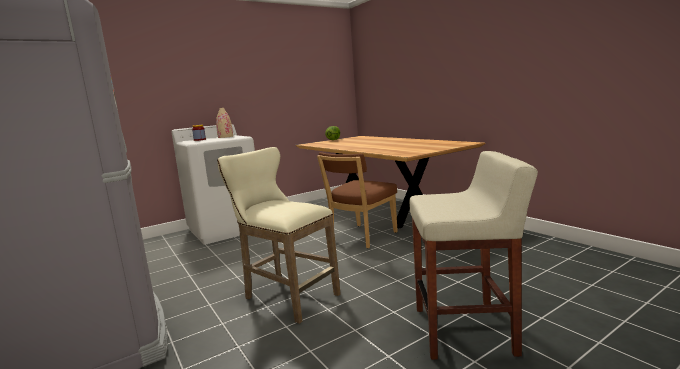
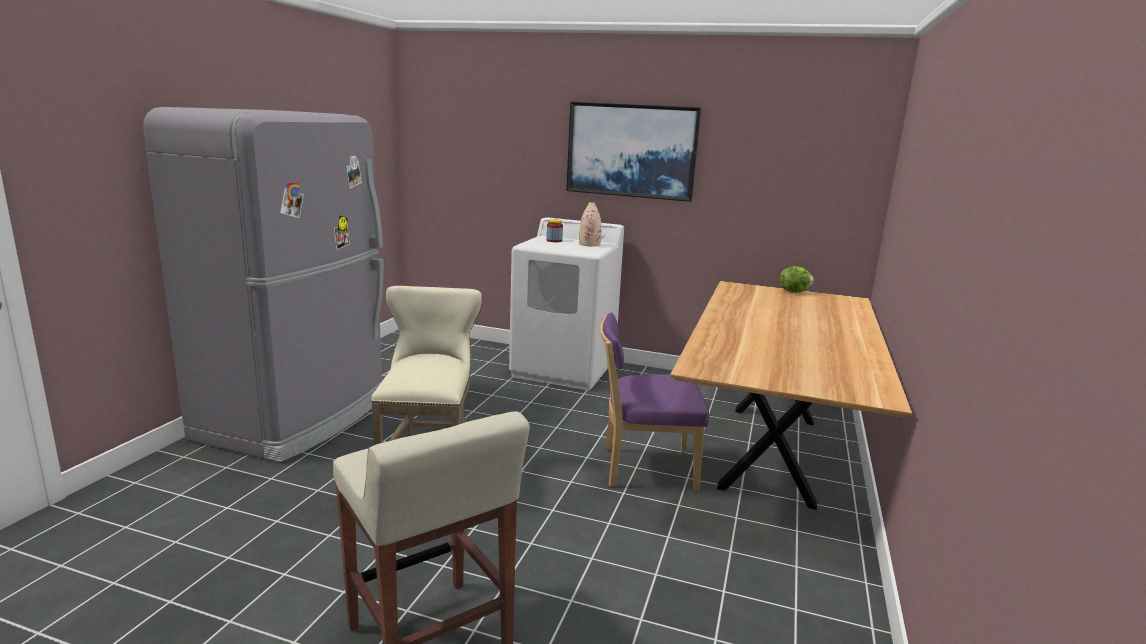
camera: 50 degrees right, 5 degrees up
(224, 75) = (631, 150): none -> picture
(361, 237) = (643, 468): brown chair -> purple chair

